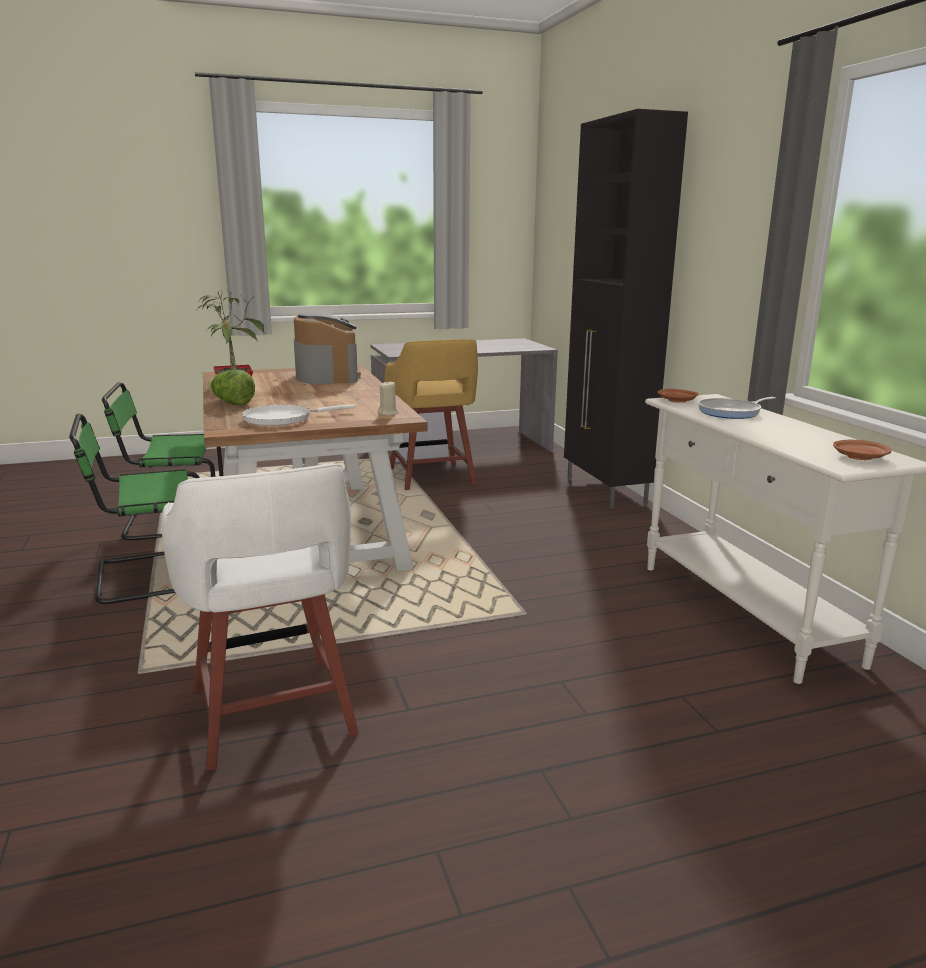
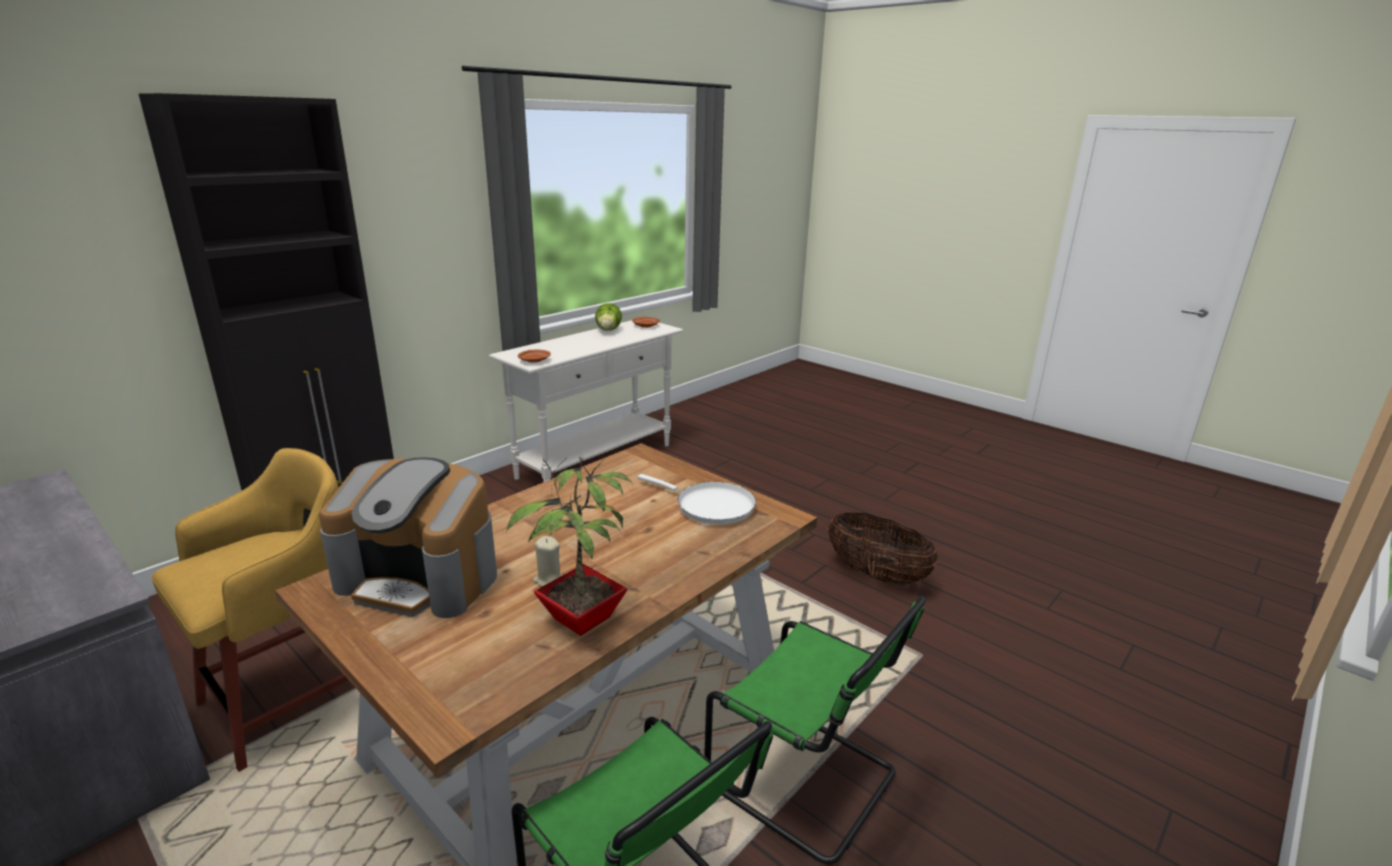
camera: 120 degrees left, 5 degrees up
(232, 403) = (677, 570): lettuce -> lettuce (608, 331)
(272, 714) = (876, 575): white stool -> basket
(327, 376) = (421, 578): coffee machine -> coffee machine turned 120 degrees counterclockwise
(388, 413) = (628, 465): beige candle -> beige candle (548, 580)
(732, 412) = (560, 347): frying pan -> none

